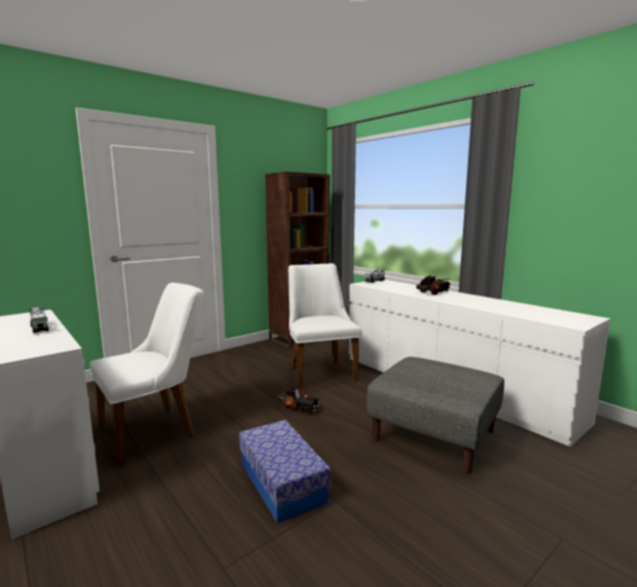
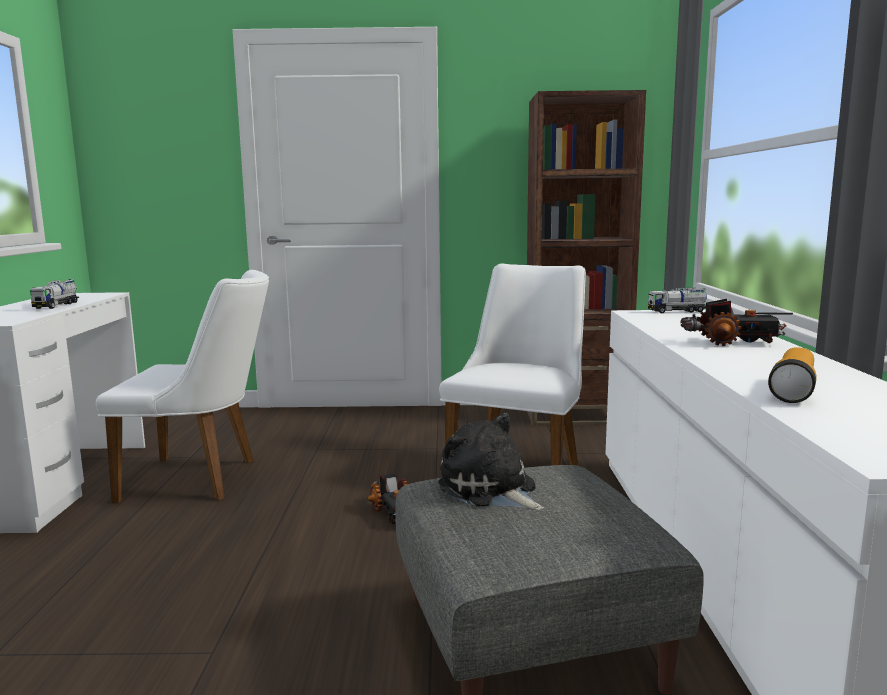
camera: 40 degrees right, 0 degrees up
(281, 482) = (203, 596): storage box -> none
(411, 374) = (490, 490): none -> plush toy
(501, 308) = (793, 390): none -> flashlight

